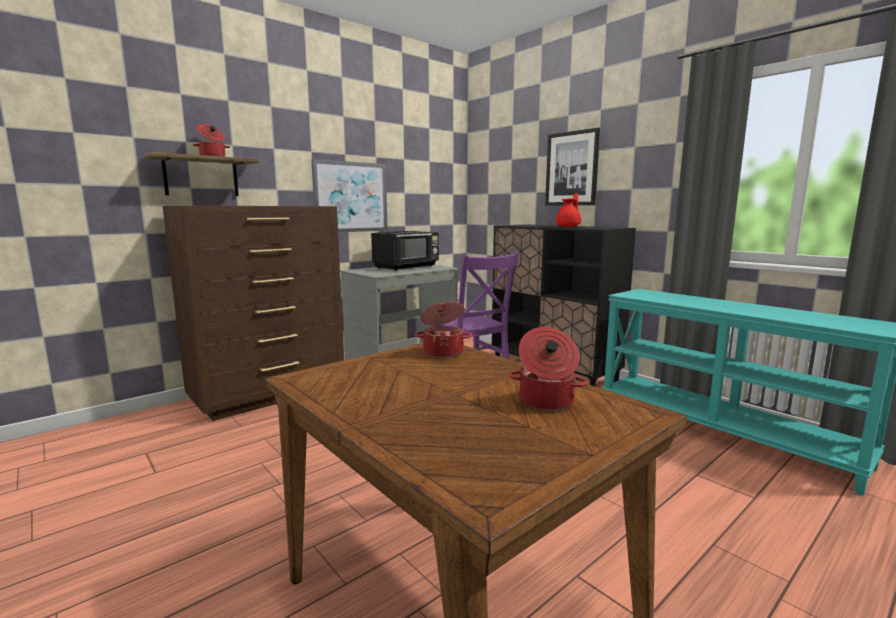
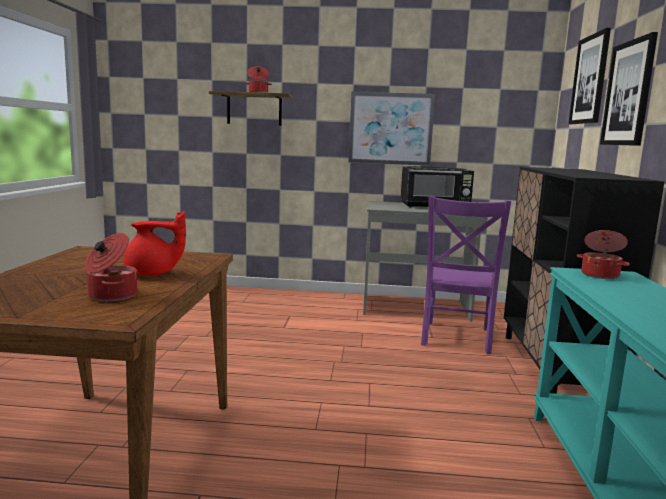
camera: 45 degrees right, 0 degrees up
(270, 394) = (273, 299): brown dresser -> none
(443, 352) = (192, 260): cooking pot -> cooking pot (600, 275)
(514, 157) = (590, 79): none -> picture
(569, 226) = (585, 173): red teapot -> red teapot (152, 274)

